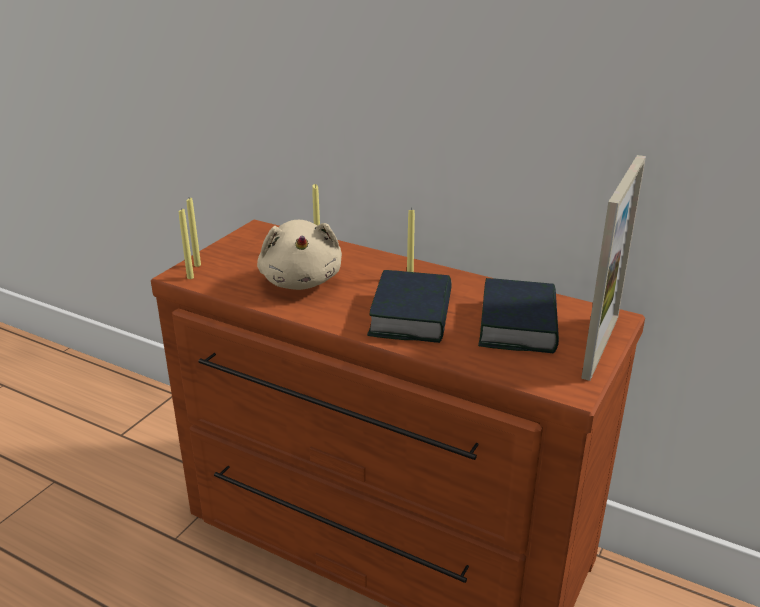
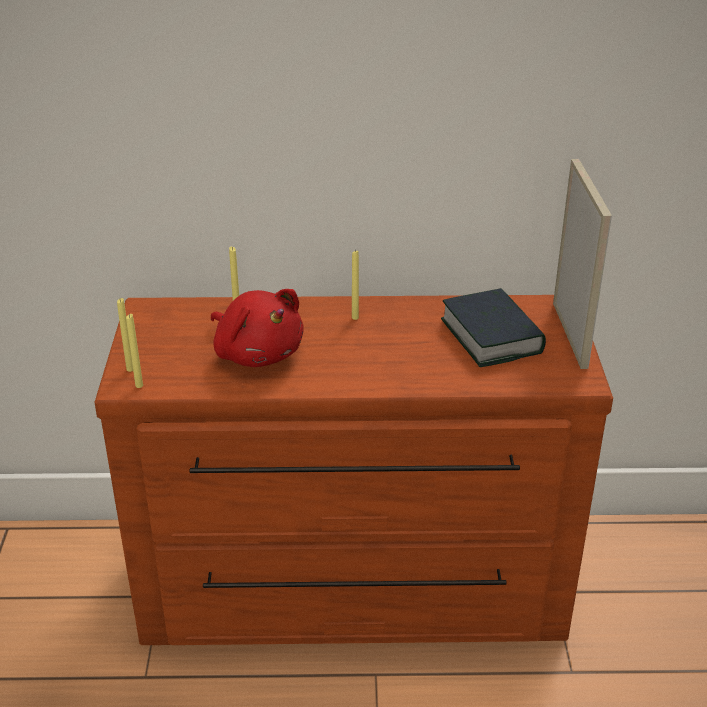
camera: 30 degrees left, 5 degrees up
(301, 280) = (257, 353): beige plush toy -> red plush toy
(411, 315) = (395, 356): book -> none

